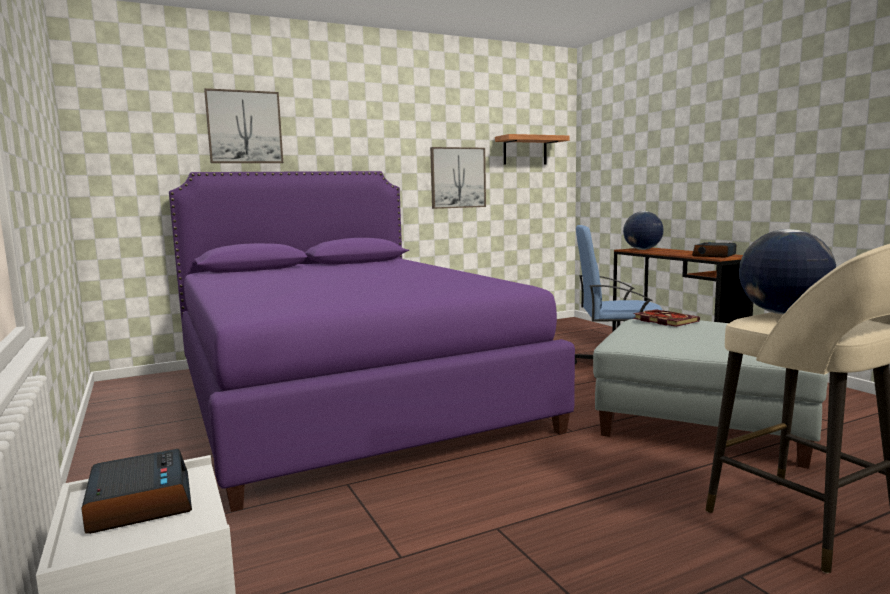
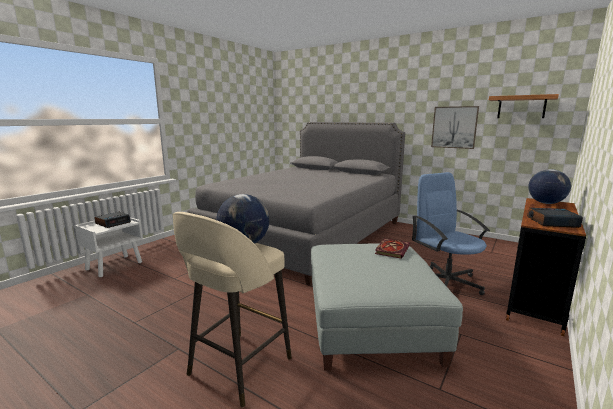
camera: 60 degrees right, 5 degrees up
(244, 127) = (334, 100): picture -> none
(345, 396) = (305, 234): purple bed -> grey bed

